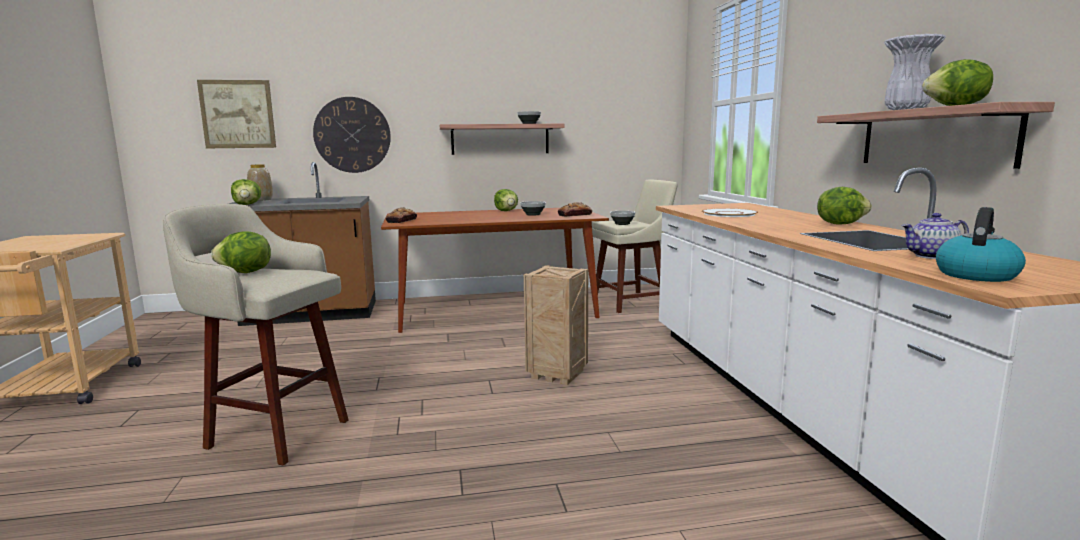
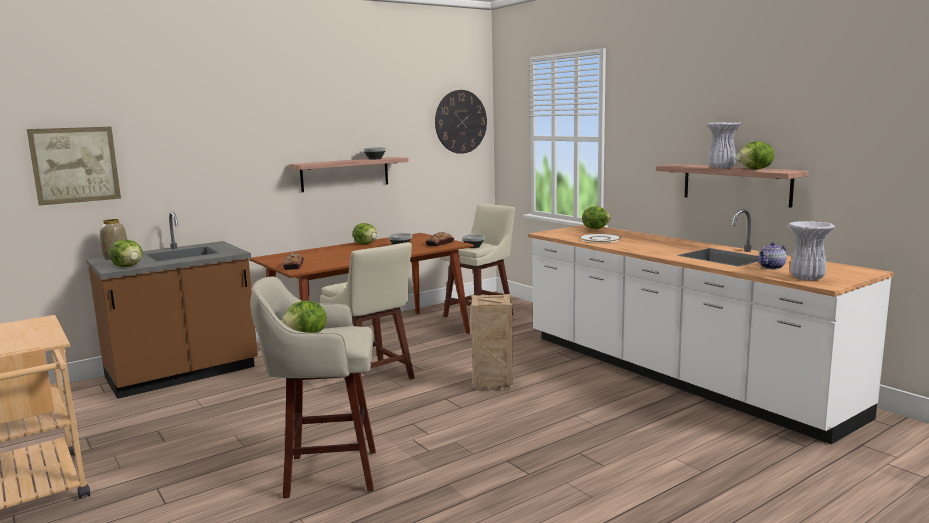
camera: 25 degrees left, 0 degrees up
(352, 135) = (202, 179): wall clock -> wall clock (460, 122)
(447, 346) = (371, 379): none -> beige stool
(840, 224) = (685, 243): lettuce -> lettuce (595, 228)
(976, 275) = (806, 278): kettle -> white vase

